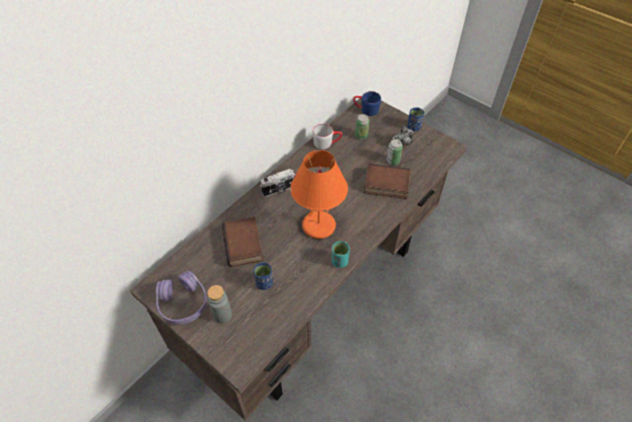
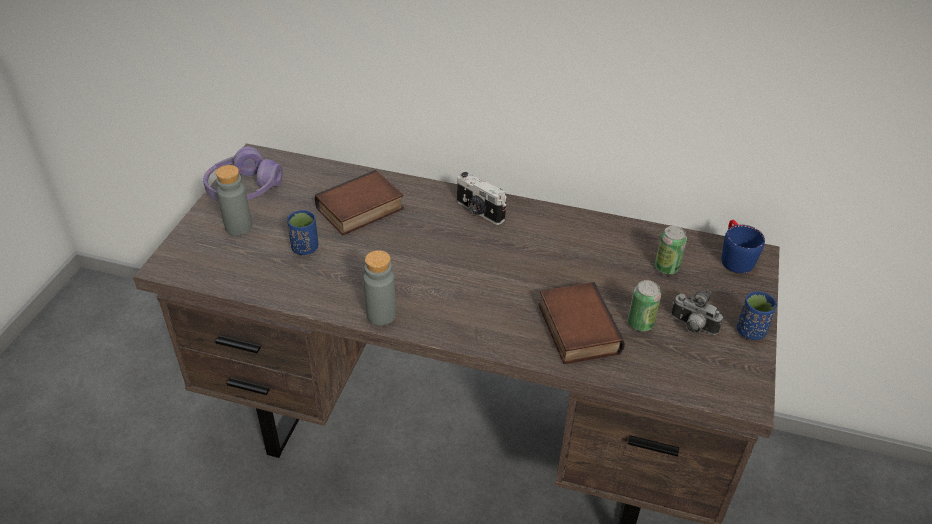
camera: 65 degrees right, 10 degrees down
(319, 225) = (438, 272): orange table lamp -> none
(327, 143) = (614, 233): grey mug -> none
(339, 261) = (381, 315): turquoise cup -> grey bottle

